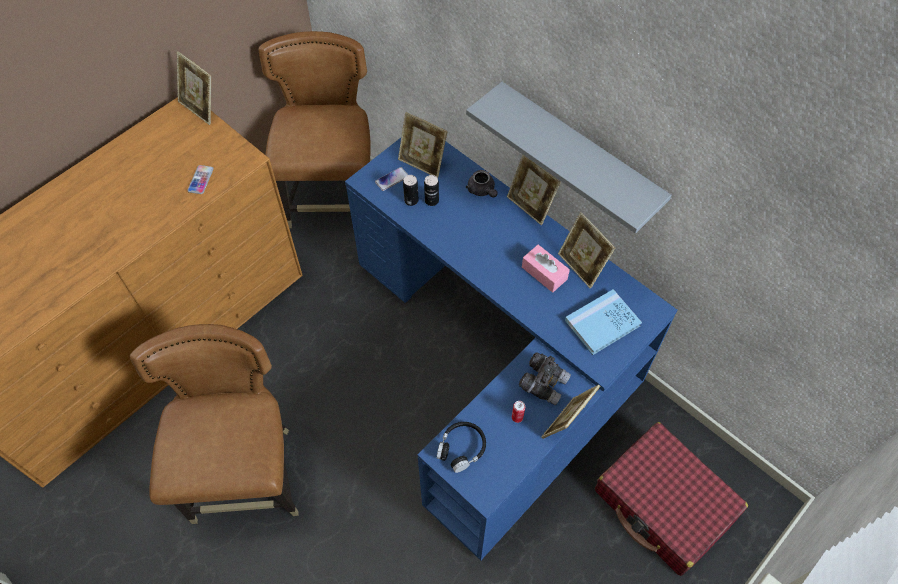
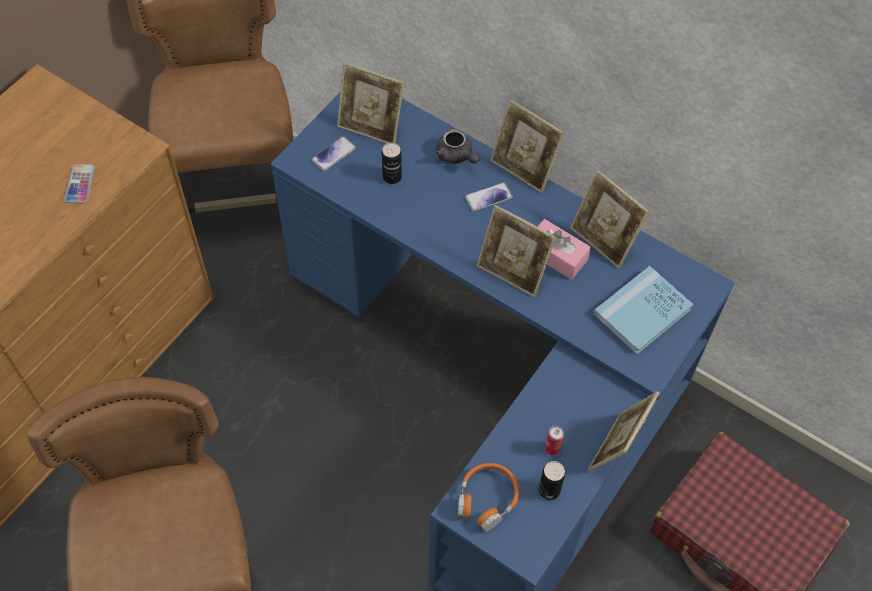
camera: 10 degrees left, 0 degrees up
(201, 108) = (61, 86): picture frame -> picture frame (512, 272)
(411, 200) = (364, 179): can -> can (549, 490)
(461, 448) = (487, 499): black headphones -> orange headphones
(500, 224) = (488, 197): none -> phone
(543, 383) = (578, 399): grey binoculars -> none
(579, 155) = (589, 96): grey shelf -> none

